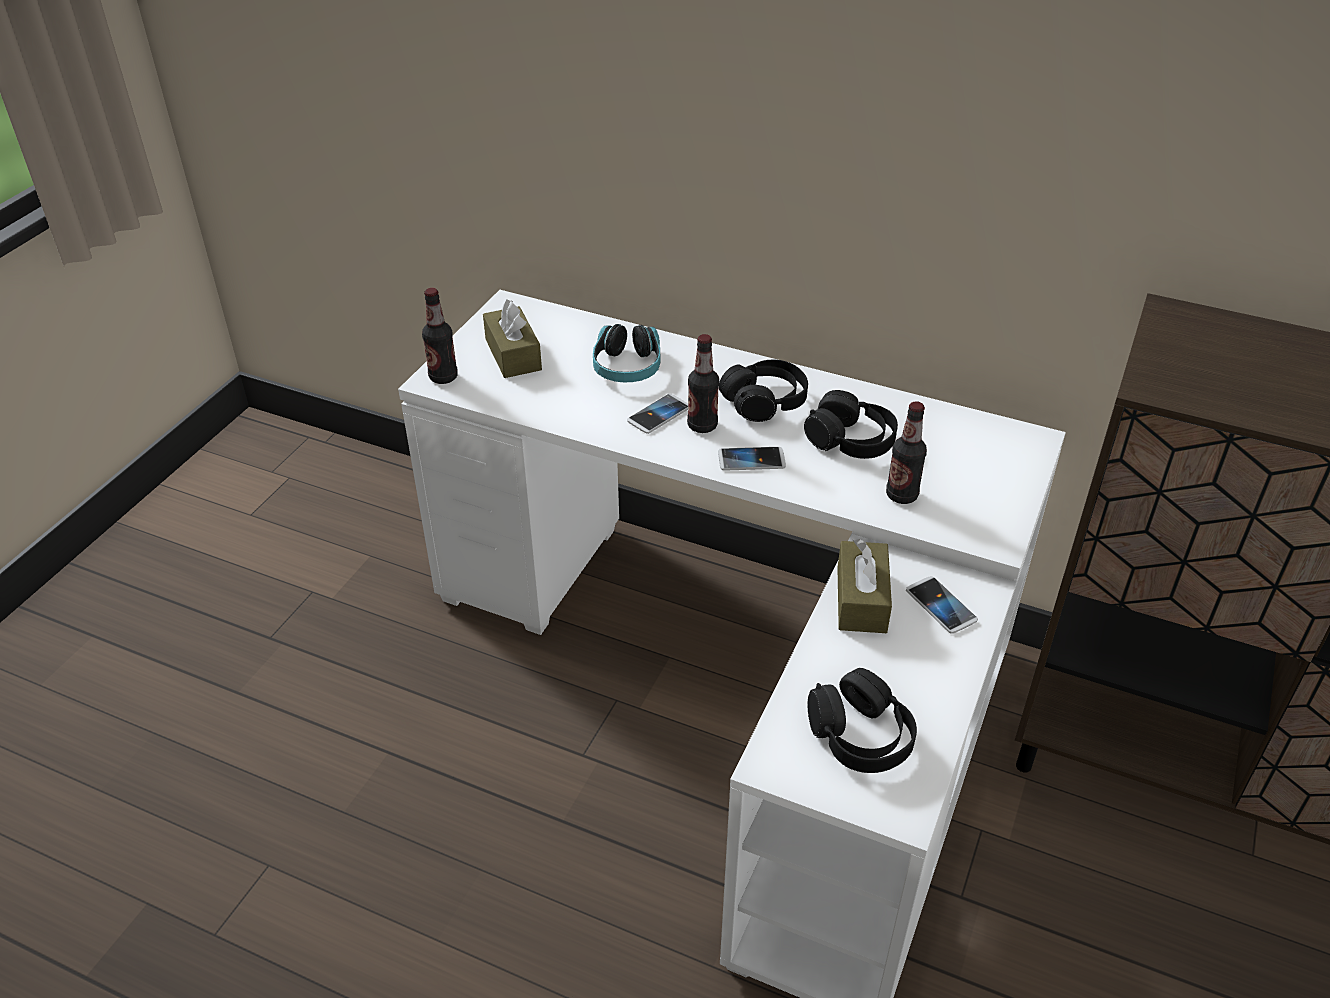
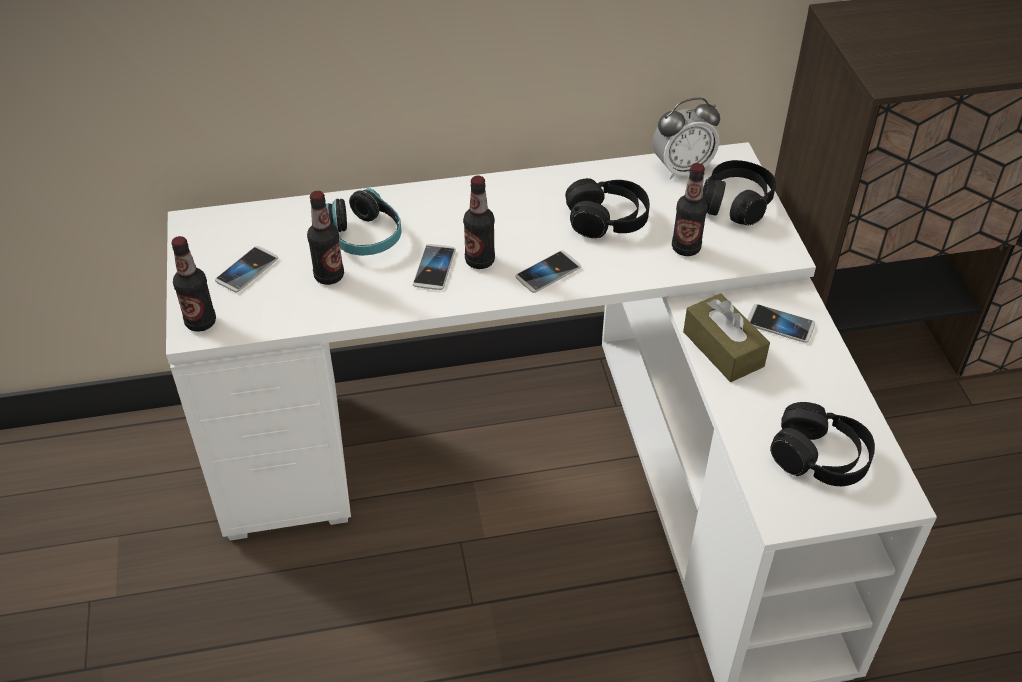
camera: 35 degrees left, 5 degrees up
(513, 354) = (247, 270): brown tissue box -> phone
(569, 385) = (329, 276): none -> bottle
(764, 402) = (509, 216): black headphones -> black headphones (735, 203)
(969, 428) = (682, 169): none -> alarm clock

